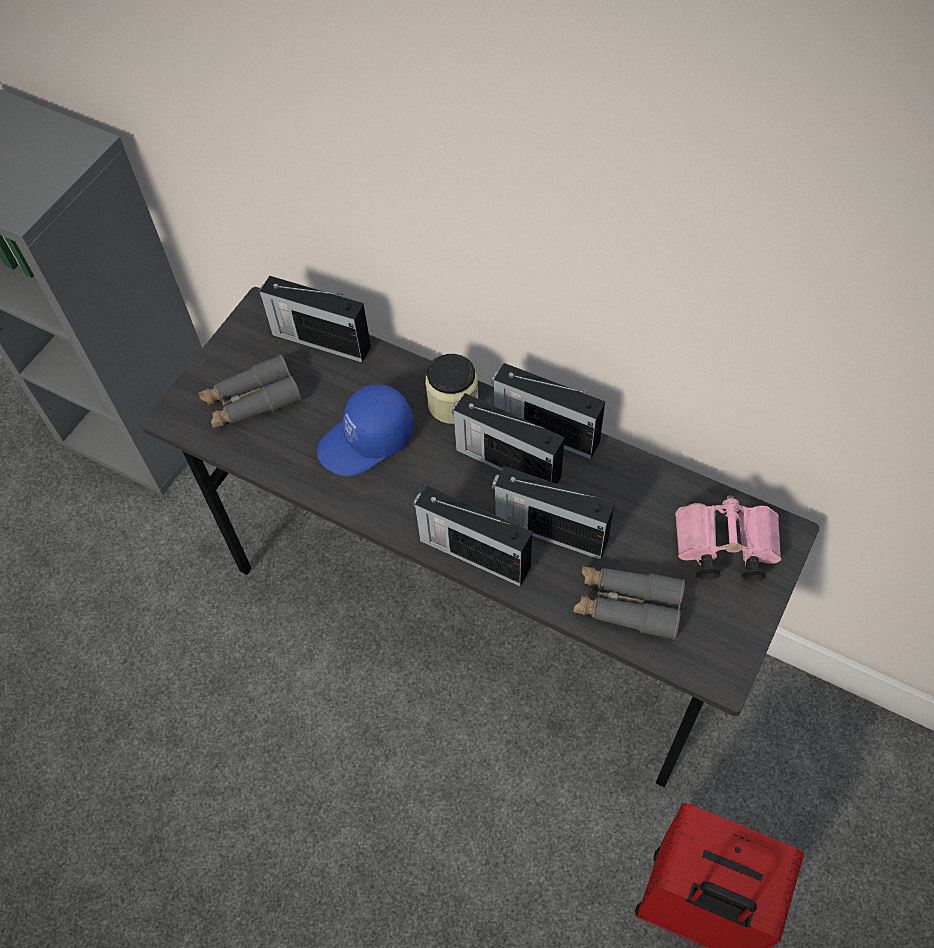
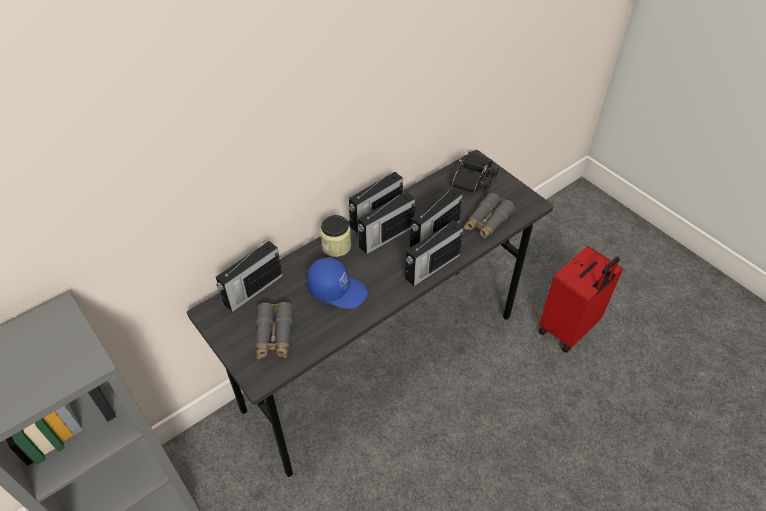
camera: 70 degrees left, 10 degrees down
(367, 441) = (337, 289): blue cap -> blue cap turned 60 degrees counterclockwise
(722, 548) = (473, 181): pink binoculars -> black binoculars

